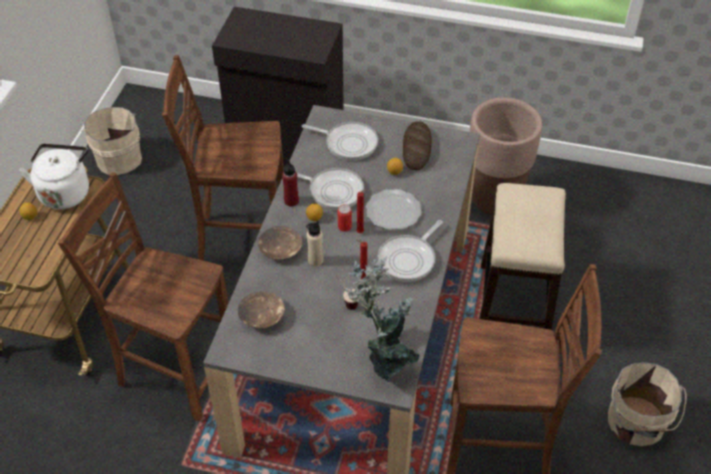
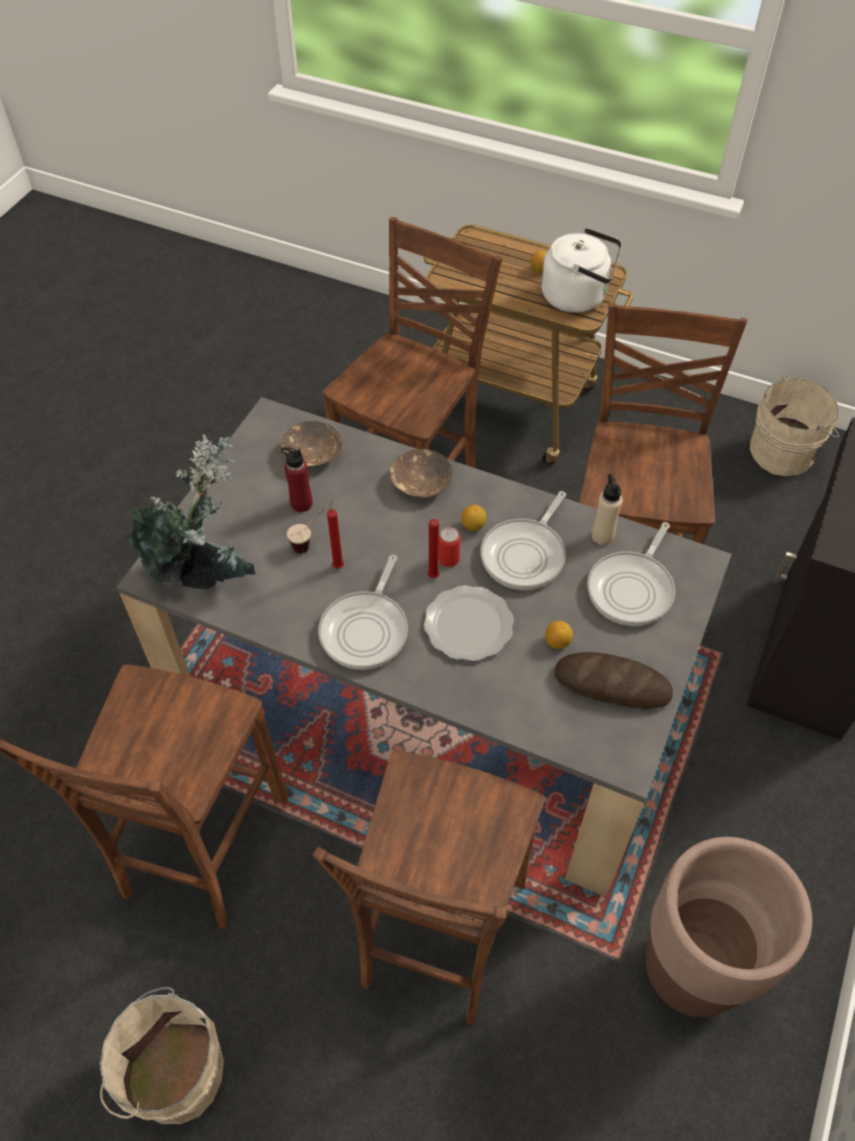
camera: 100 degrees right, 5 degrees up
(291, 201) = (512, 503): red bottle -> red bottle (301, 503)
(315, 260) = (392, 518): beige bottle -> beige bottle (602, 536)
(409, 259) = (366, 629): frying pan -> frying pan turned 120 degrees counterclockwise
(513, 307) = (438, 934): stool -> brown chair

